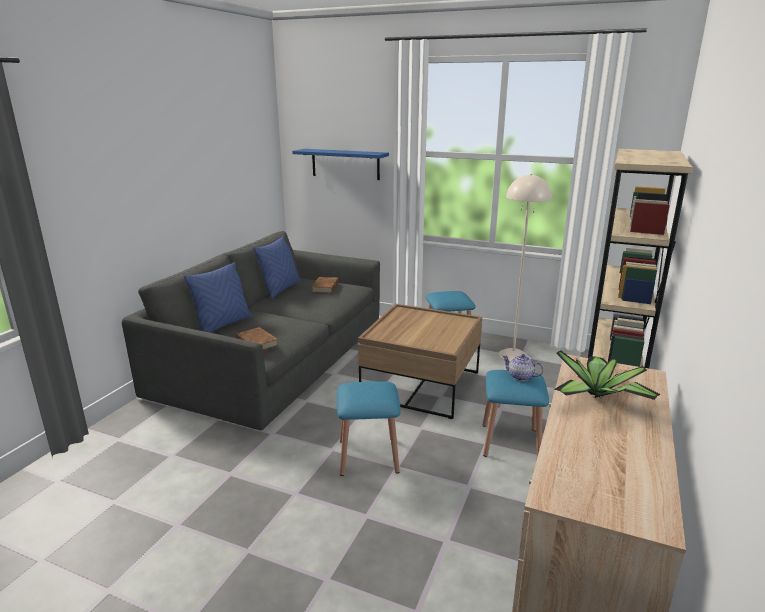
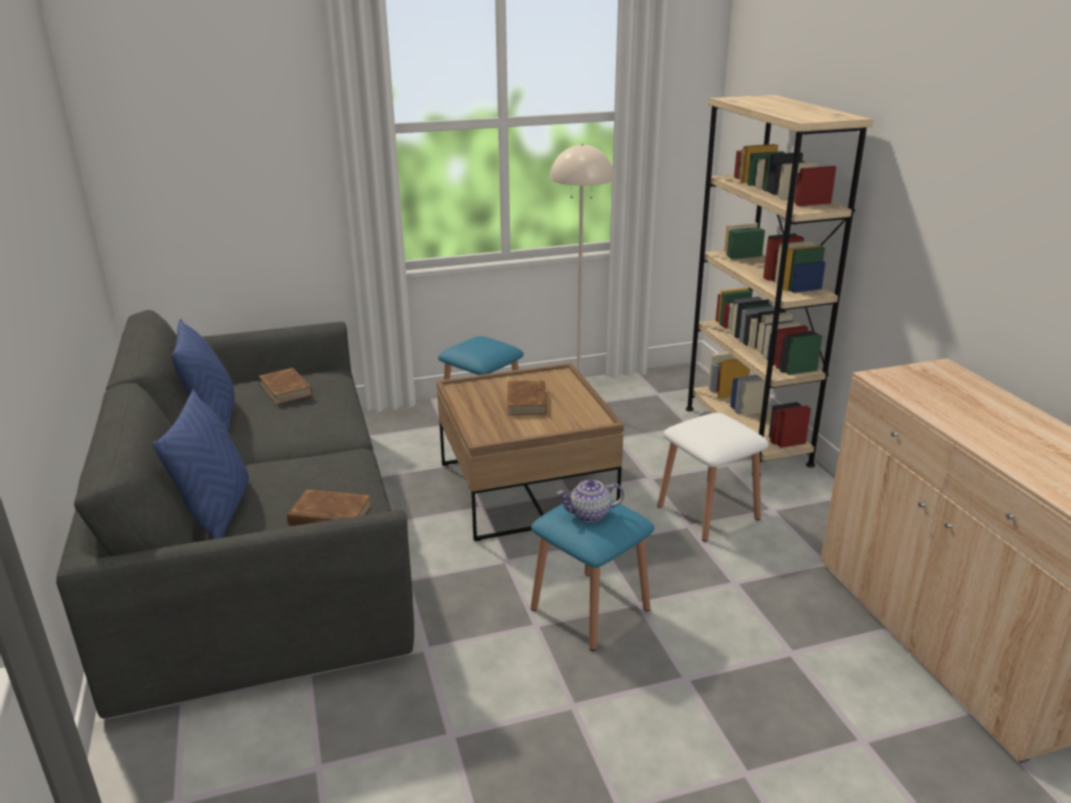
camera: 40 degrees left, 5 degrees up
(345, 164) = (233, 163): blue shelf -> none
(425, 327) = (527, 402): none -> brown book
(510, 442) = (708, 512): blue stool -> white stool
(520, 376) = (716, 423): teapot -> teapot (589, 515)
(598, 397) = (955, 405): potted plant -> none

